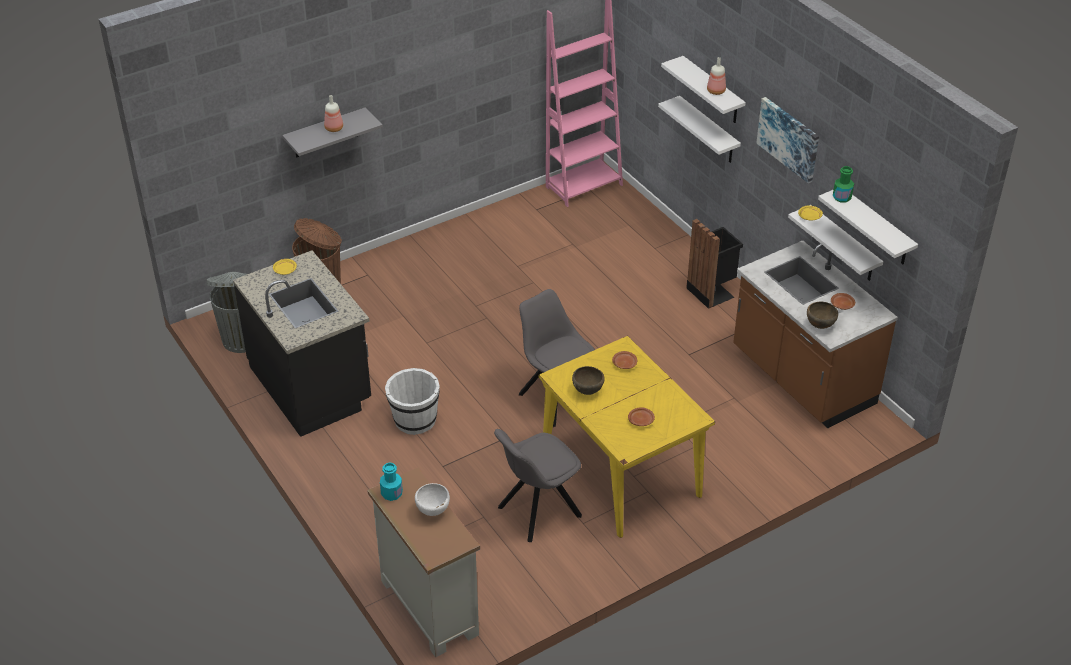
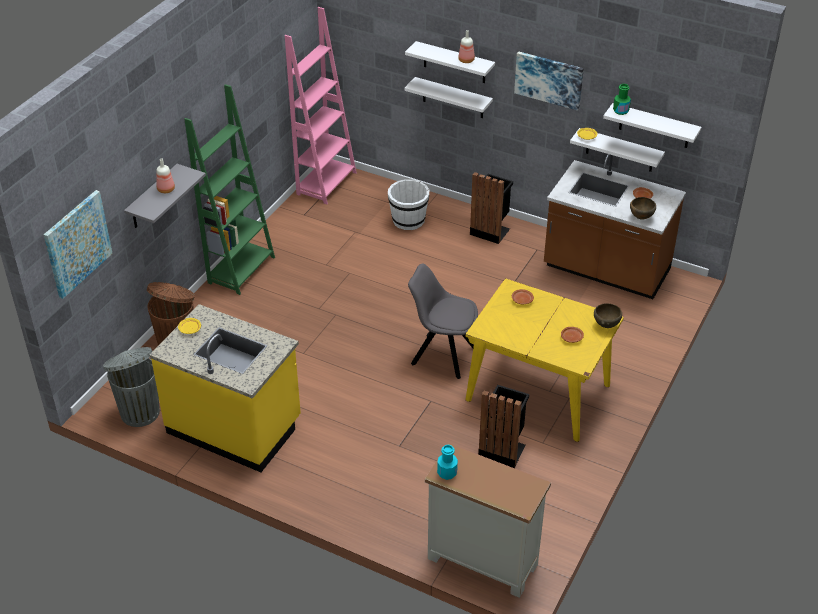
camera: 30 degrees left, 0 degrees up
(213, 151) = (77, 243): none -> picture
(311, 385) = (235, 426): black counter -> yellow counter
(414, 420) = (346, 419): white bucket -> white bucket (408, 221)
(433, 511) = (492, 472): white bowl -> none
(434, 242) = (241, 270): none -> green bookcase
(538, 511) = (502, 448): grey chair -> black trash can
(588, 391) = (514, 332): brown bowl -> brown bowl (606, 325)

